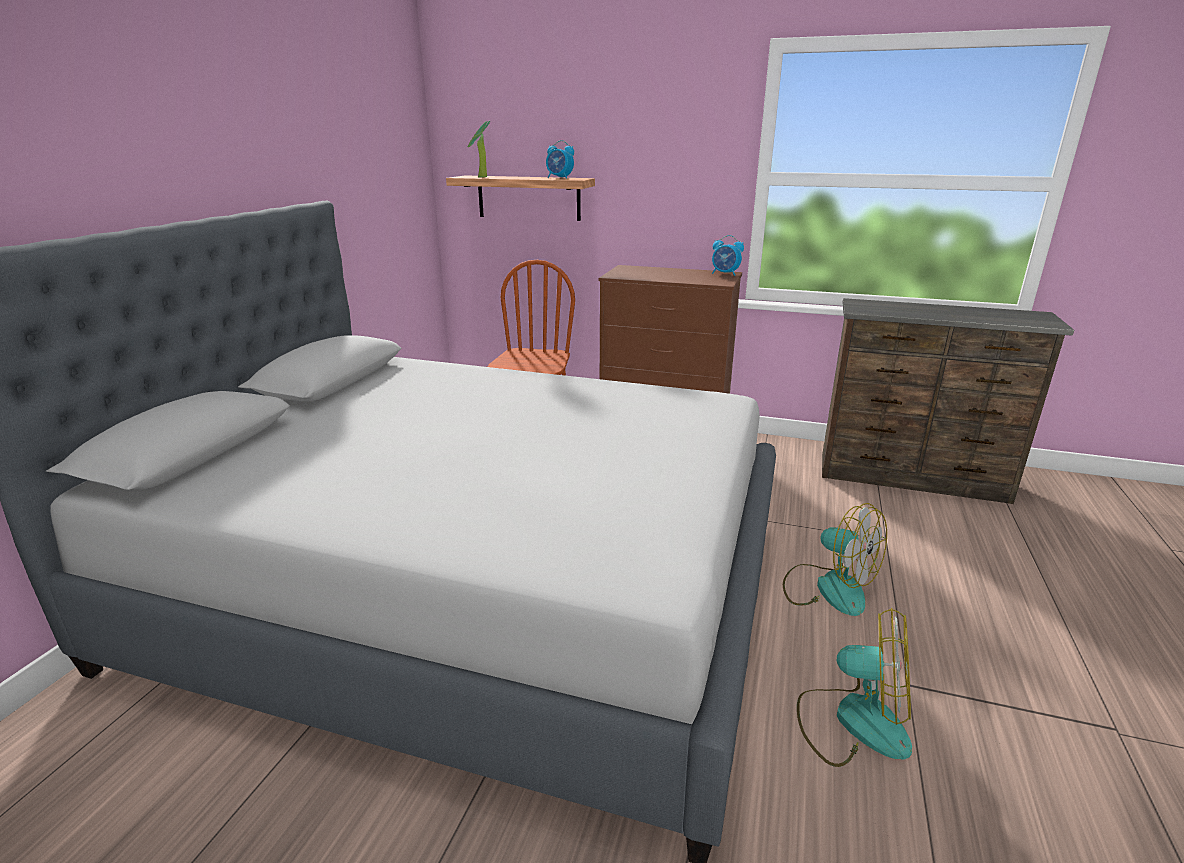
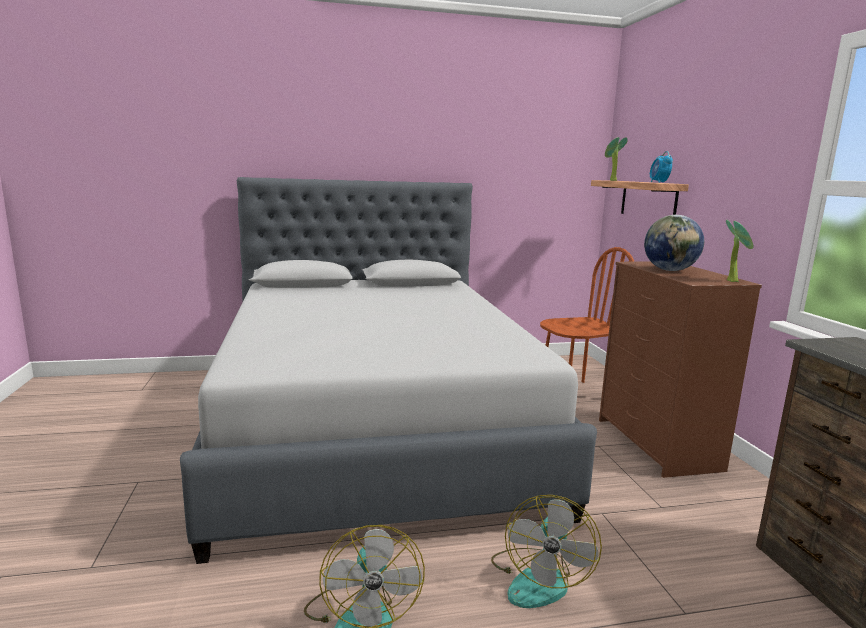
camera: 60 degrees right, 10 degrees down
(664, 275) = (670, 270): none -> globe
(725, 274) = (732, 281): alarm clock -> potted plant

